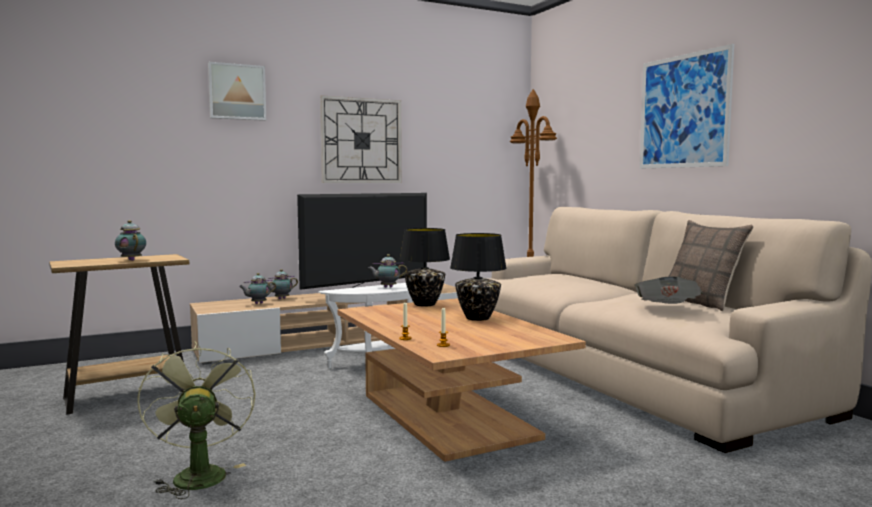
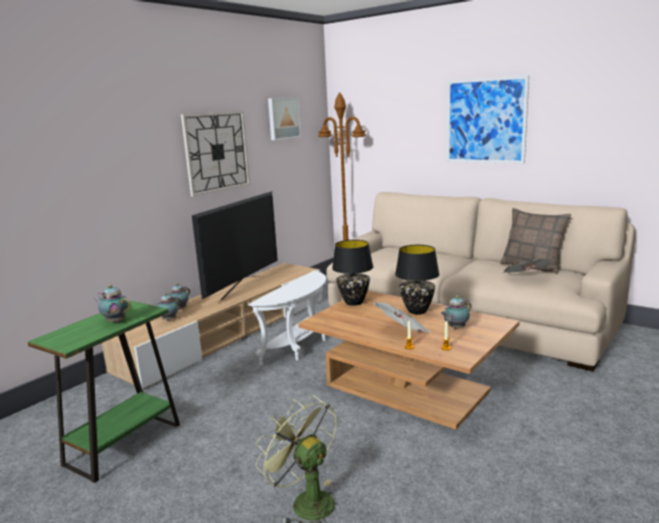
camera: 25 degrees left, 10 degrees up
(127, 396) = (123, 444): brown side table -> green side table
(237, 92) = (111, 120): picture -> picture (283, 118)
(387, 287) = (295, 288): teapot -> teapot (455, 328)
(425, 328) = (402, 331): none -> newspaper

